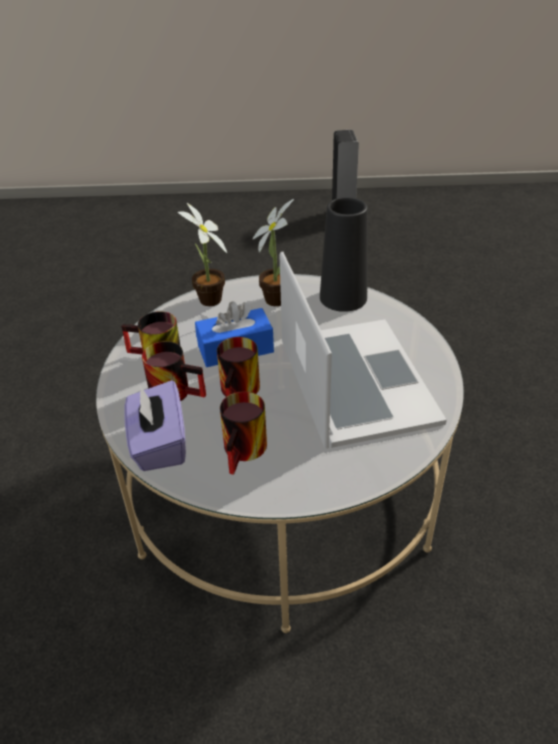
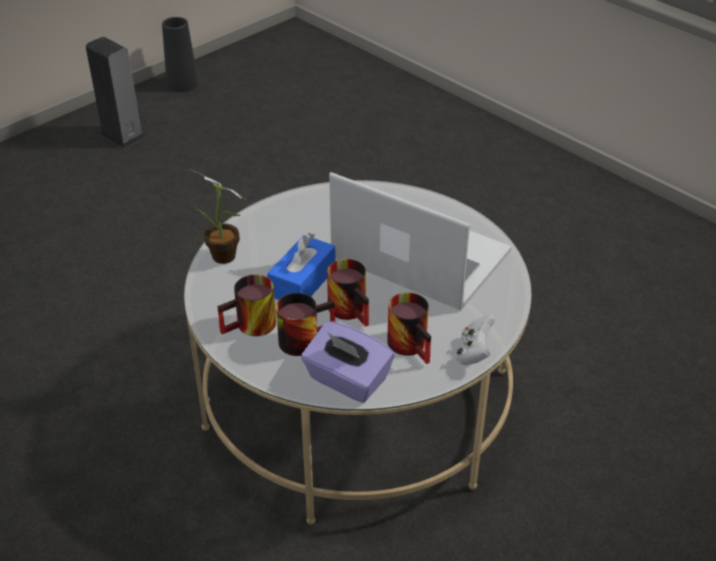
camera: 45 degrees left, 0 degrees up
(277, 297) = (277, 225): potted plant -> none
(286, 493) = (474, 353): none -> white game controller
(343, 297) = (329, 199): black vase -> black vase (182, 84)

